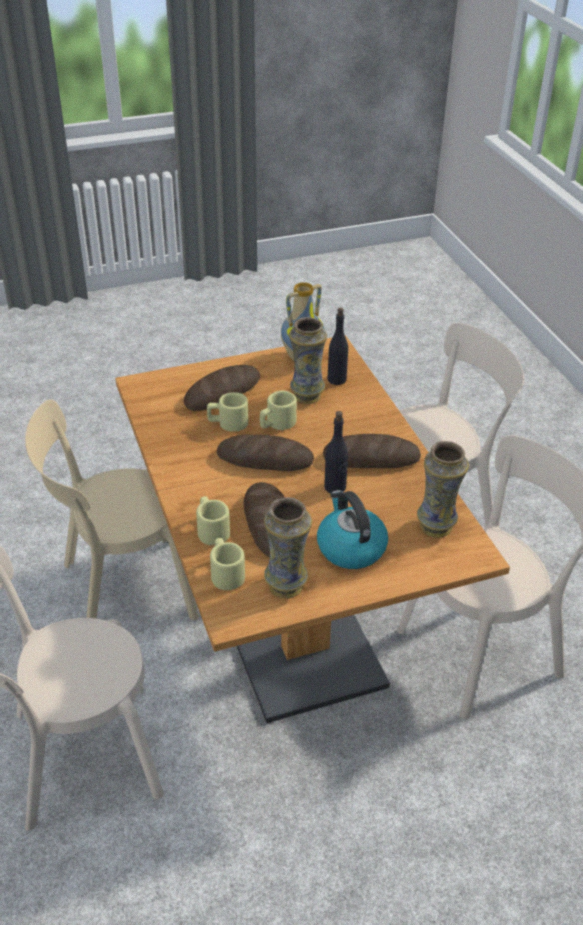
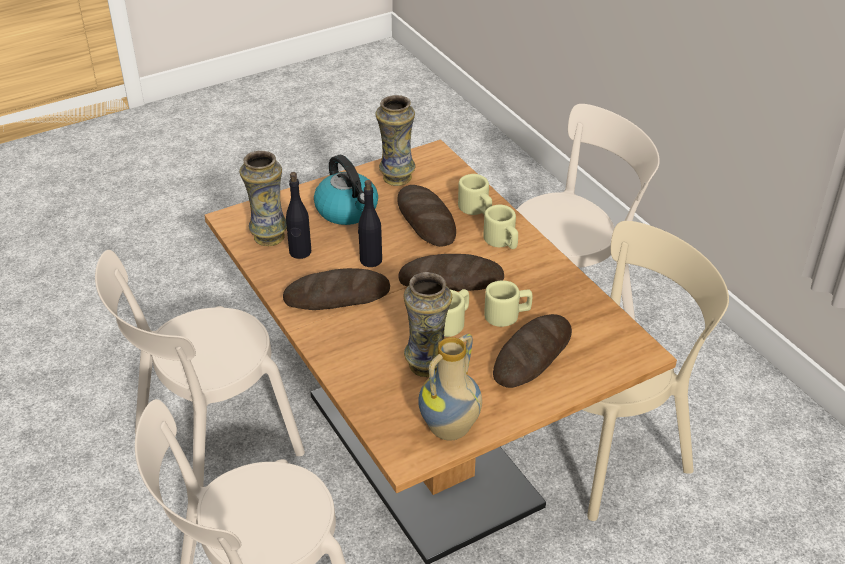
camera: 170 degrees right, 0 degrees up
(226, 573) = (450, 180): beige mug -> beige mug (502, 241)
(337, 379) = (393, 397): black bottle -> black bottle (300, 252)

